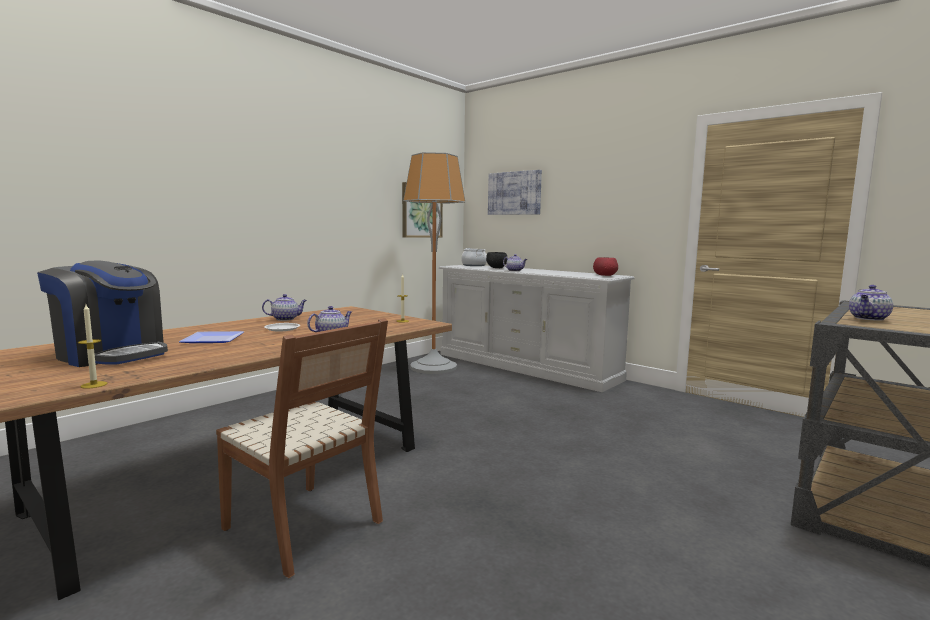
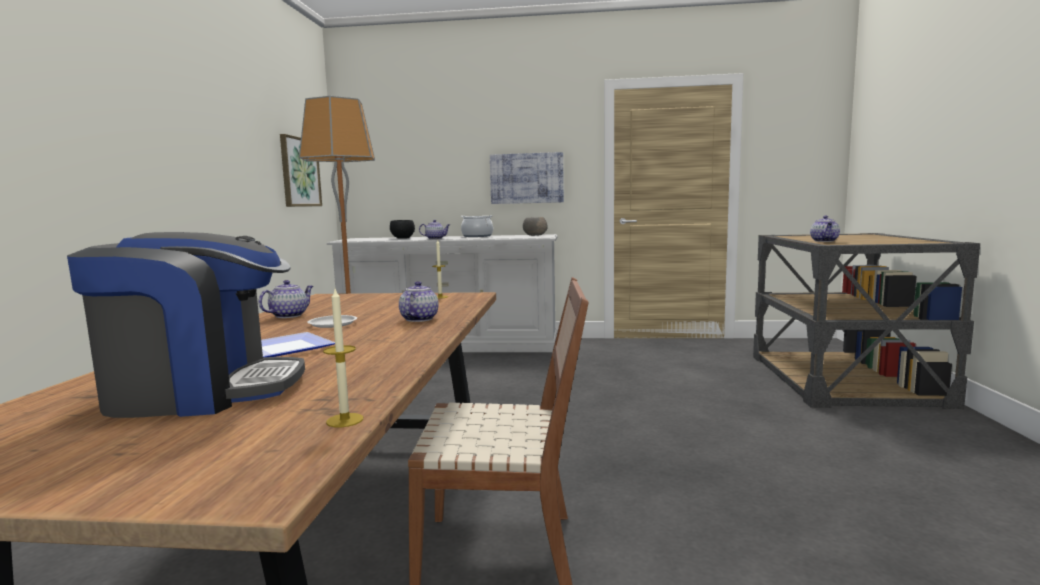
camera: 35 degrees left, 0 degrees up
(474, 265) = (364, 238): cooking pot -> cooking pot (477, 236)
(514, 193) = (407, 152): picture -> picture (526, 178)
(605, 275) = (535, 235): red bowl -> grey bowl

